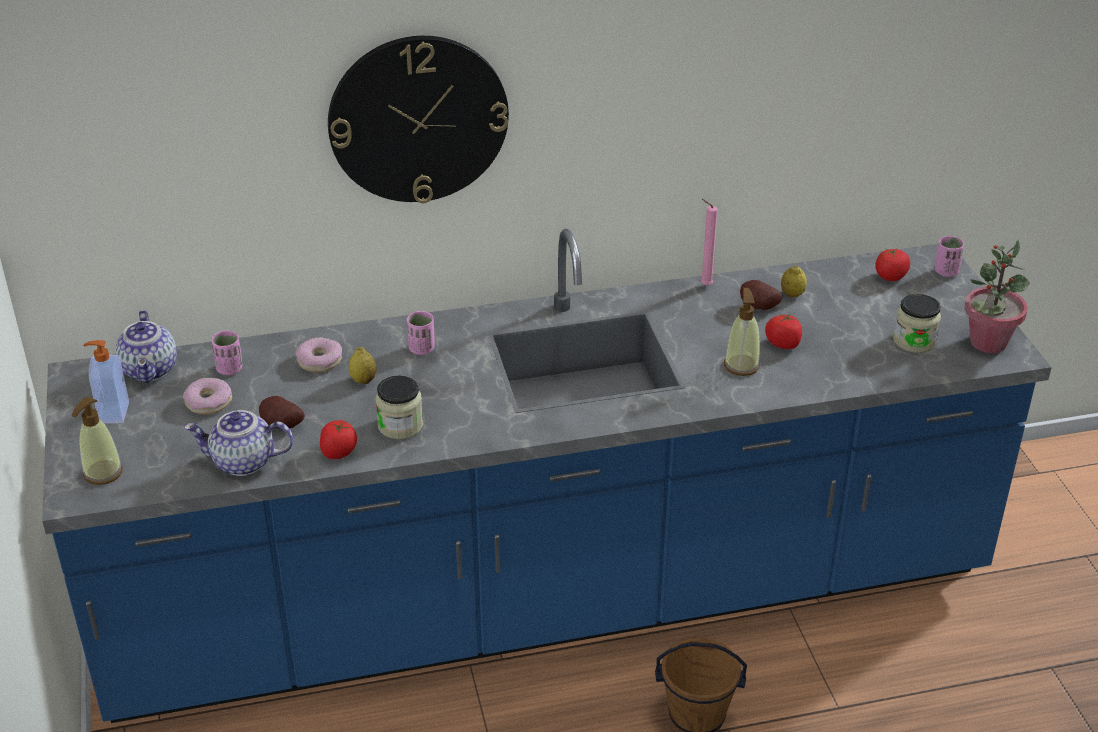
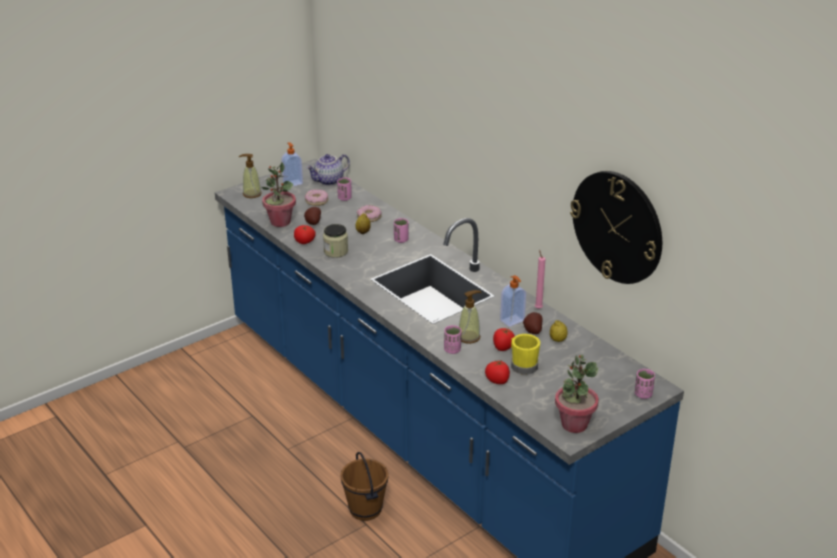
camera: 65 degrees right, 5 degrees down
(242, 463) = (280, 222): teapot -> potted plant
(418, 119) = (442, 121): wall clock -> wall clock (617, 227)
(723, 316) = (512, 321): none -> soap dispenser
(765, 389) = (452, 350): none -> pink cup
(835, 341) = (522, 365): none -> yellow mug
(890, 277) = (614, 373): tomato -> tomato (497, 380)
(914, 341) = (549, 394): jar -> none

